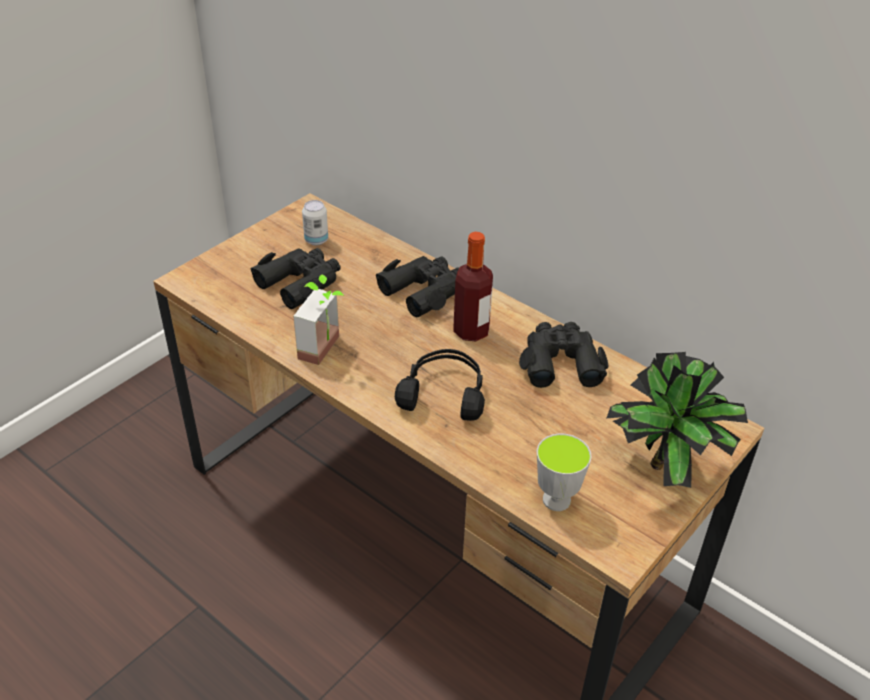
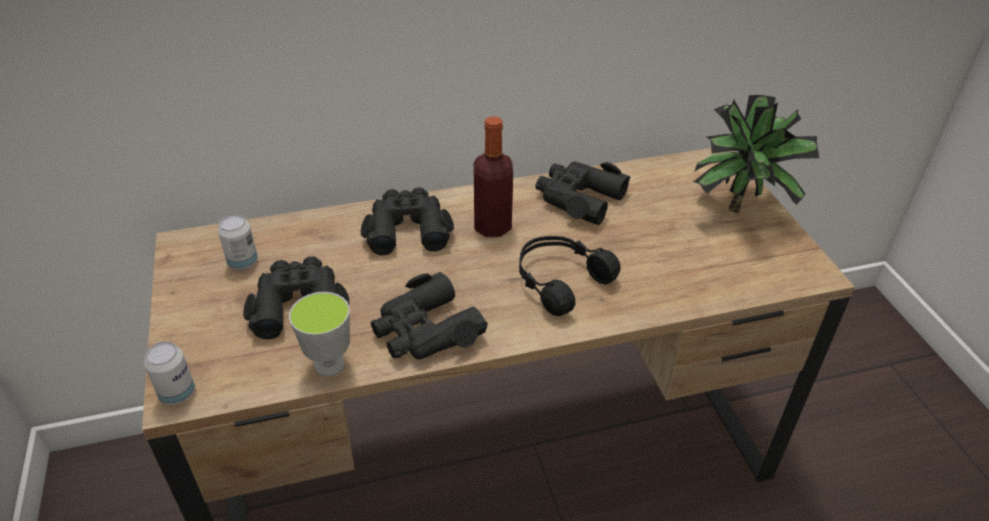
camera: 55 degrees left, 0 degrees up
(187, 278) = (177, 394): none -> can
(327, 350) = (425, 330): potted plant -> black binoculars
(556, 500) = (738, 278): cup -> cup (329, 364)

